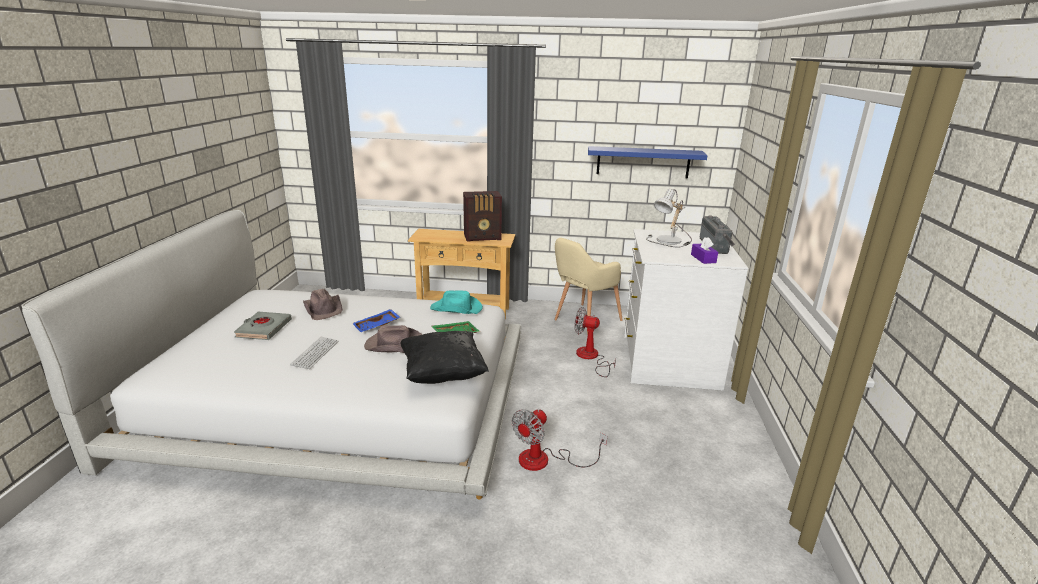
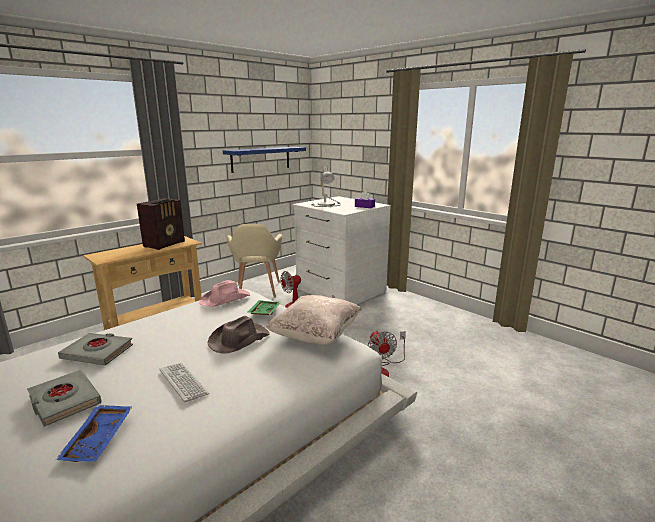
camera: 50 degrees left, 5 degrees down
(324, 308) = (98, 352): brown hat -> grey book
(377, 326) = (190, 337): blue tray -> blue tray (99, 440)
(443, 374) = (315, 336): black pillow -> beige pillow
(457, 308) = (226, 299): turquoise hat -> pink hat
(716, 246) = (353, 201): radio -> none

